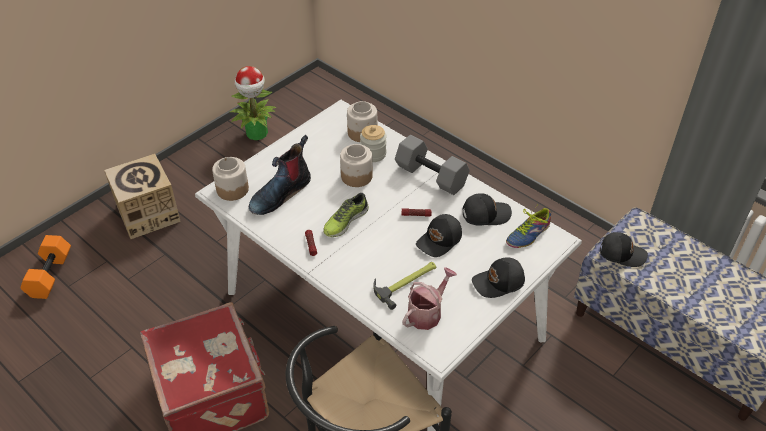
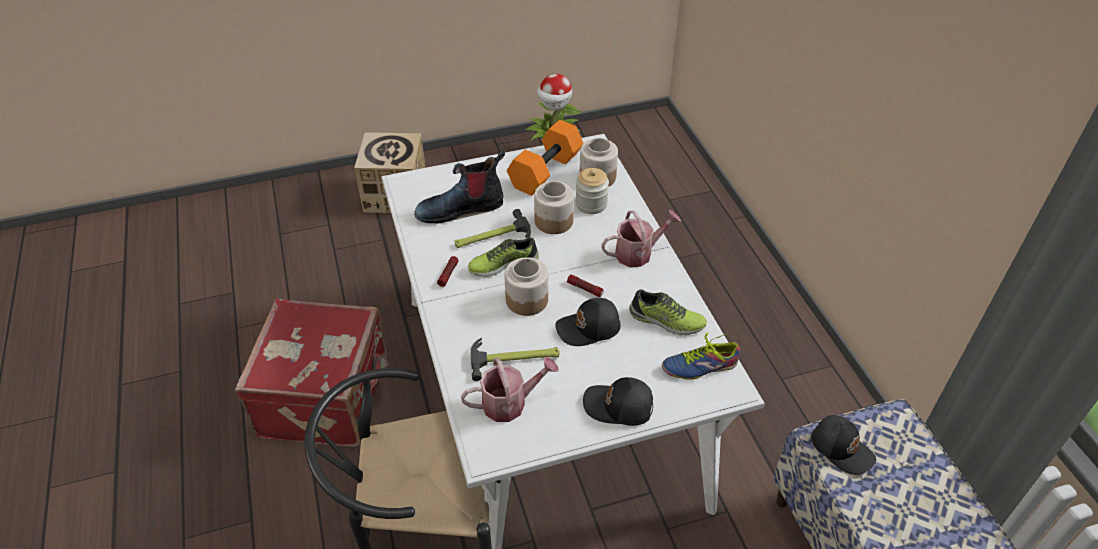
camera: 30 degrees right, 0 degrees up
(49, 274) = (273, 216): orange dumbbell -> orange dumbbell (545, 170)
(232, 189) = (418, 186): jar -> jar (527, 299)
(320, 205) = (492, 236): none -> hammer
(432, 175) = (638, 253): grey dumbbell -> watering can
(485, 214) = (666, 321): black cap -> shoe

